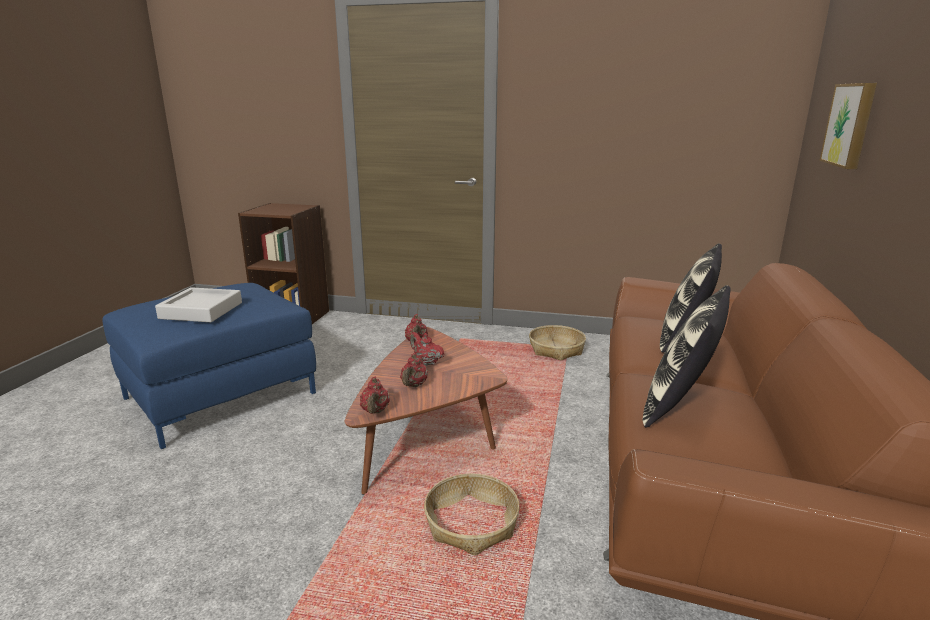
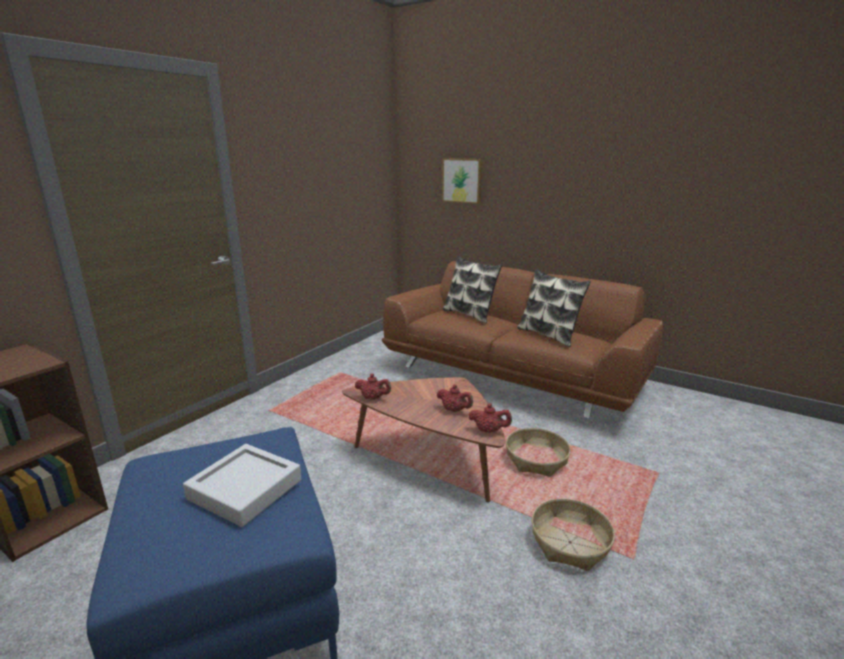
camera: 70 degrees left, 0 degrees up
(426, 362) = (417, 400): red teapot -> none
(556, 350) = (337, 377): basket -> basket (570, 542)

